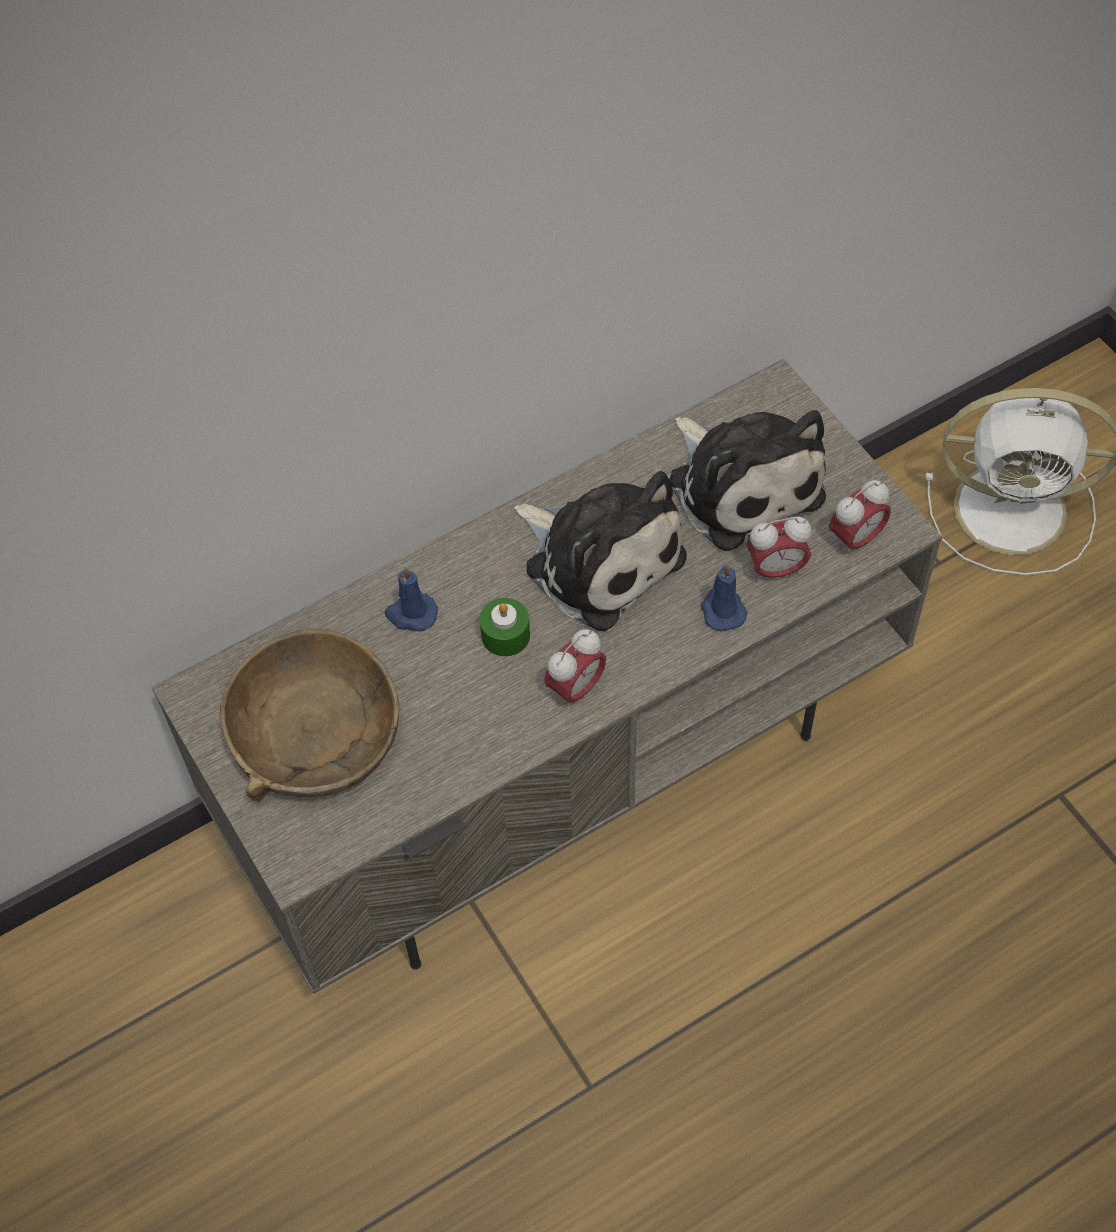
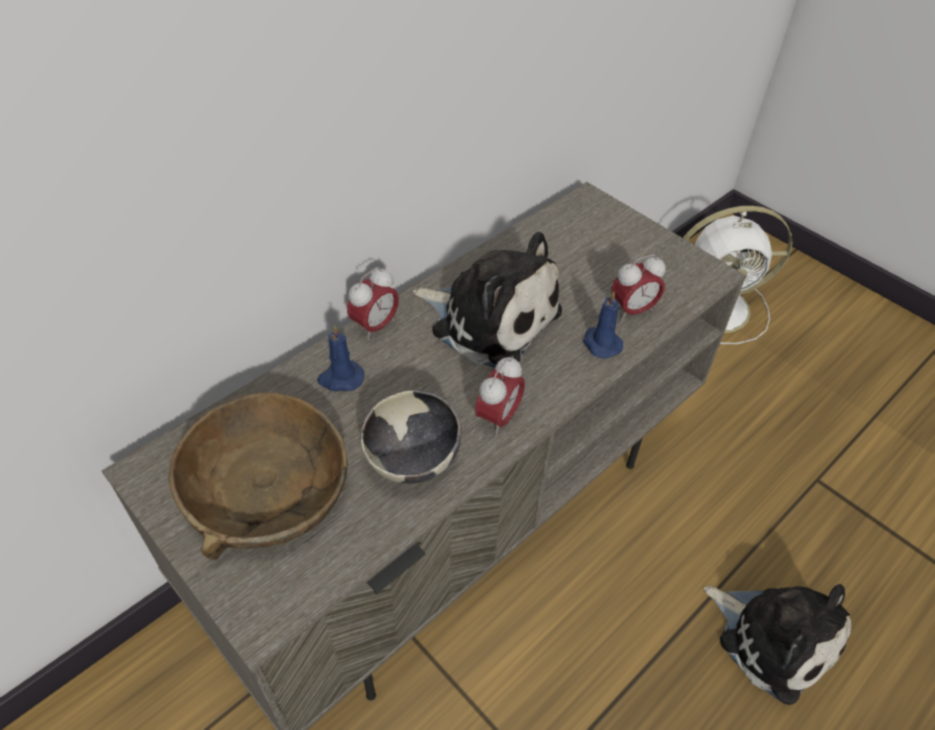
camera: 15 degrees left, 10 degrees down
(472, 725) = (413, 460): none -> bowl
(505, 635) = (426, 384): green candle -> none
(742, 483) = (585, 257): plush toy -> plush toy (772, 637)
(856, 539) = (684, 283): alarm clock -> alarm clock (375, 326)

